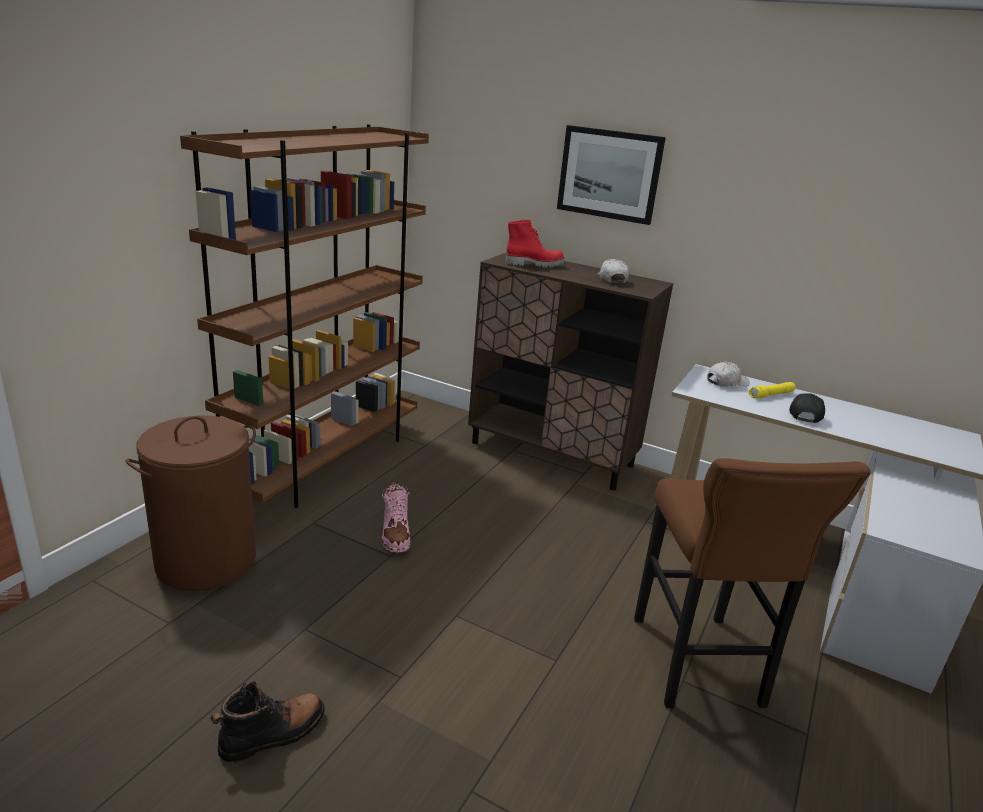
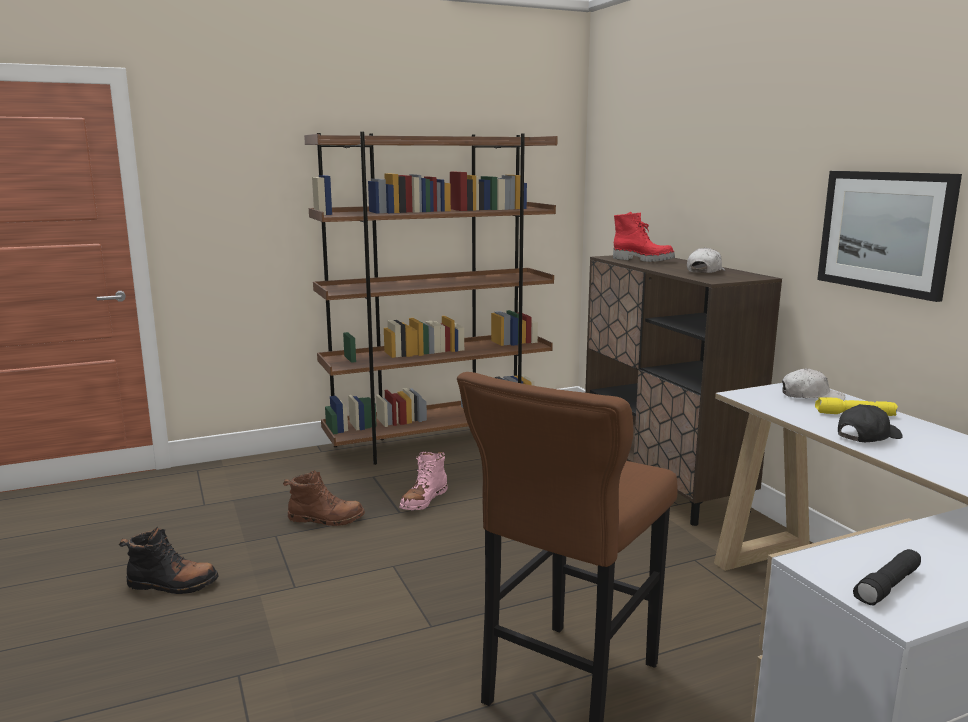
camera: 40 degrees right, 10 degrees down
(206, 561) = (272, 478): brown laundry basket -> none
(330, 589) = (325, 519): none -> brown boot
(609, 174) = (724, 159): picture -> picture (885, 232)
(934, 534) = (888, 587): none -> black flashlight

